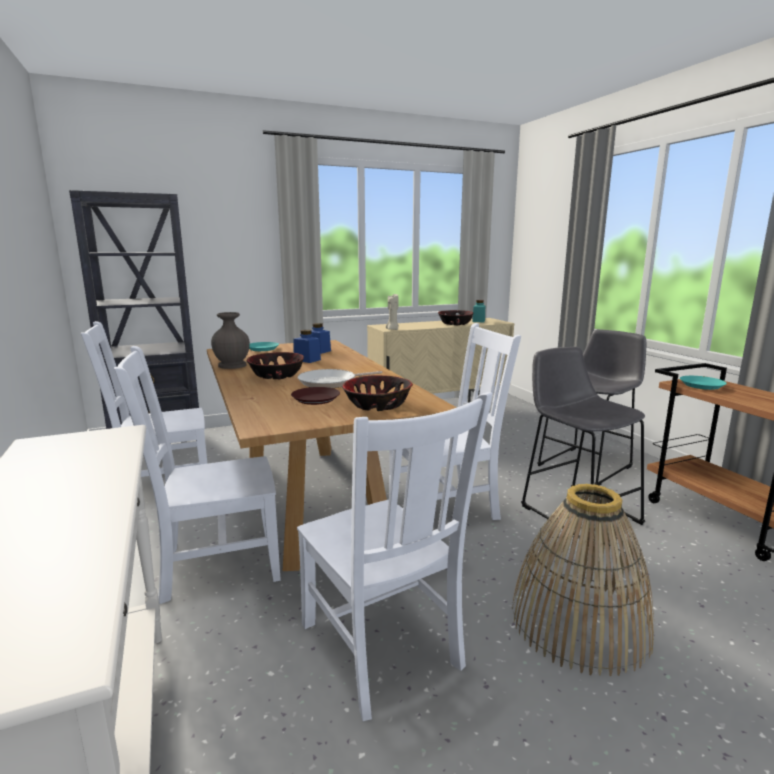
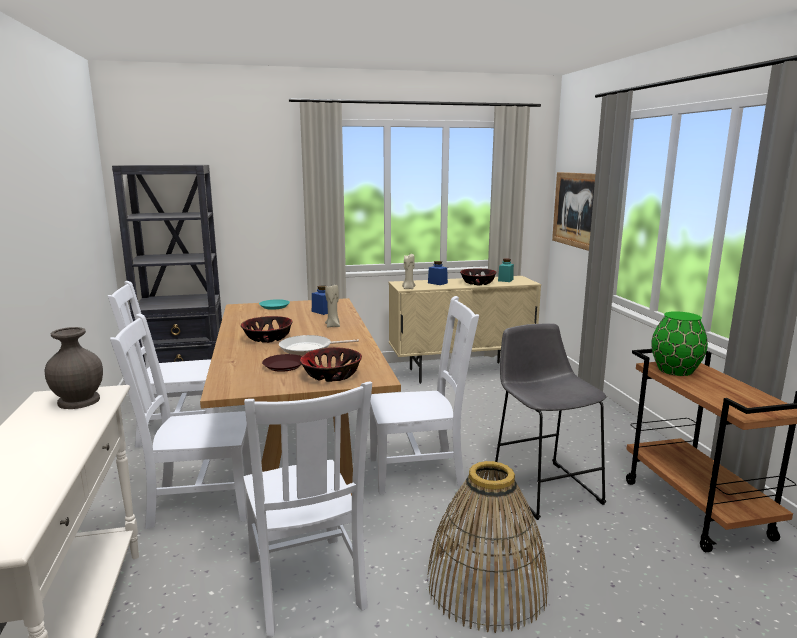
camera: 10 degrees right, 0 degrees up
(232, 365) = (237, 325): grey vase -> grey vase (79, 401)
(307, 360) = (305, 322): blue jar -> blue jar (437, 283)
(340, 362) = (333, 326): none -> beige candle
(542, 252) = (576, 210): none -> picture
(588, 465) = (585, 439): grey stool -> none
(702, 385) = (676, 370): turquoise plate -> green vase

